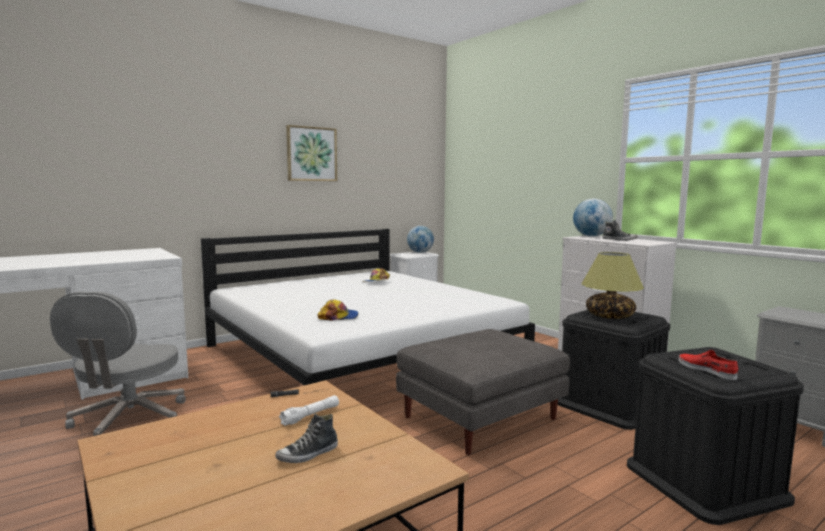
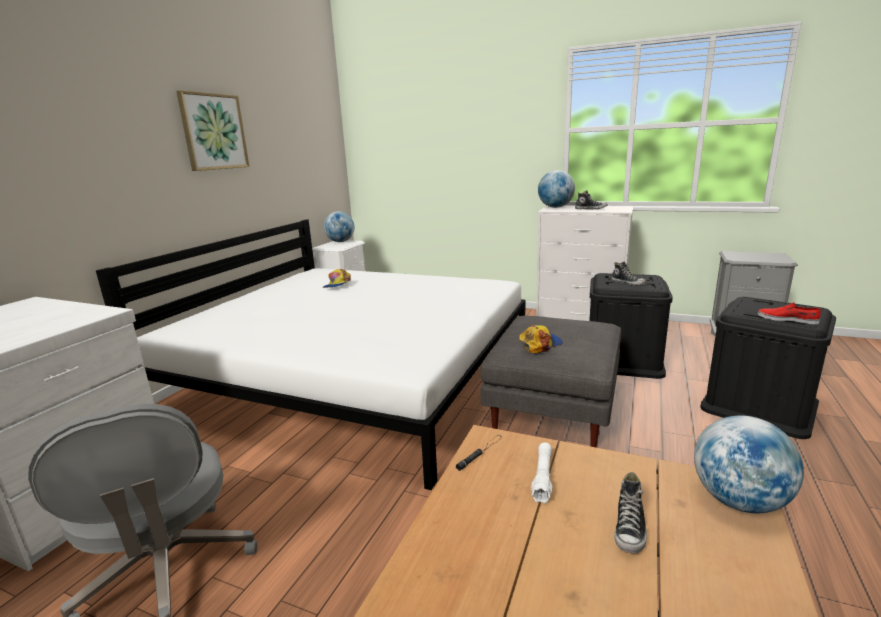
camera: 30 degrees left, 10 degrees up
(338, 317) = (385, 340): cap -> cap (540, 344)
(412, 472) = (738, 501): none -> globe
(609, 316) = (628, 283): table lamp -> shoe

